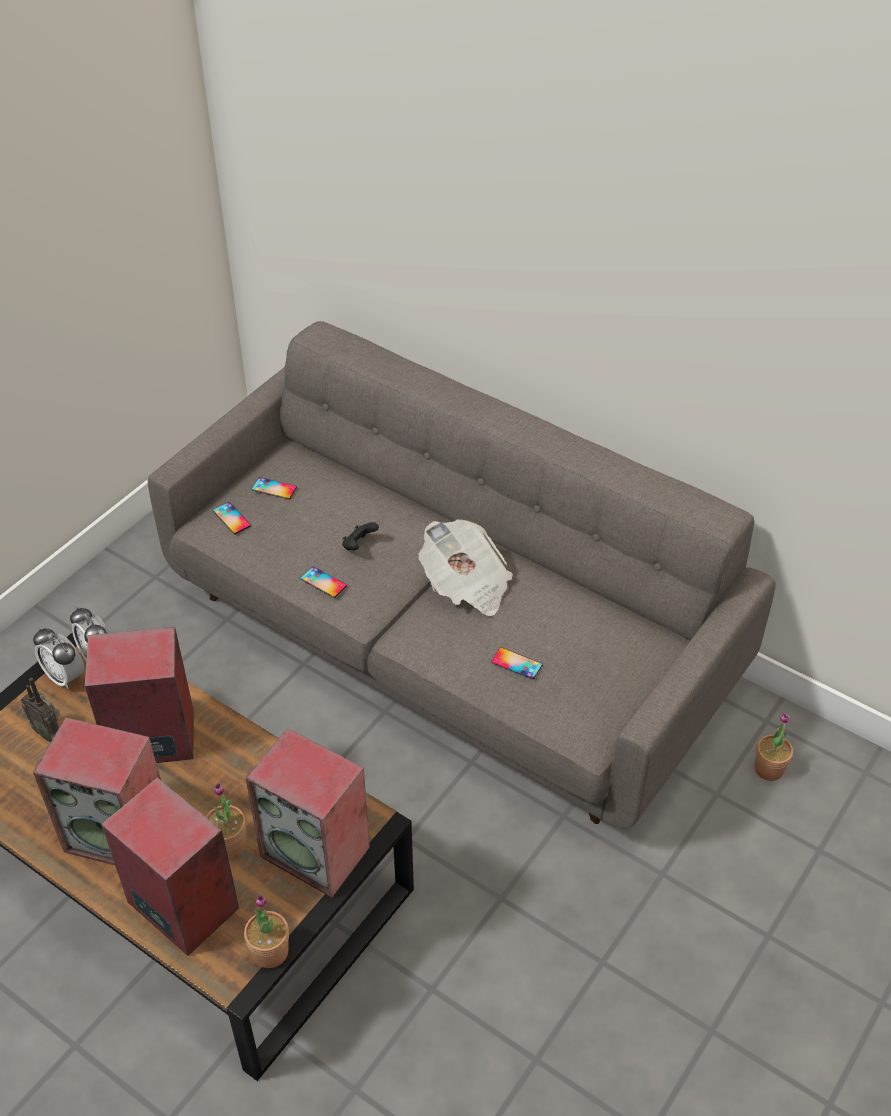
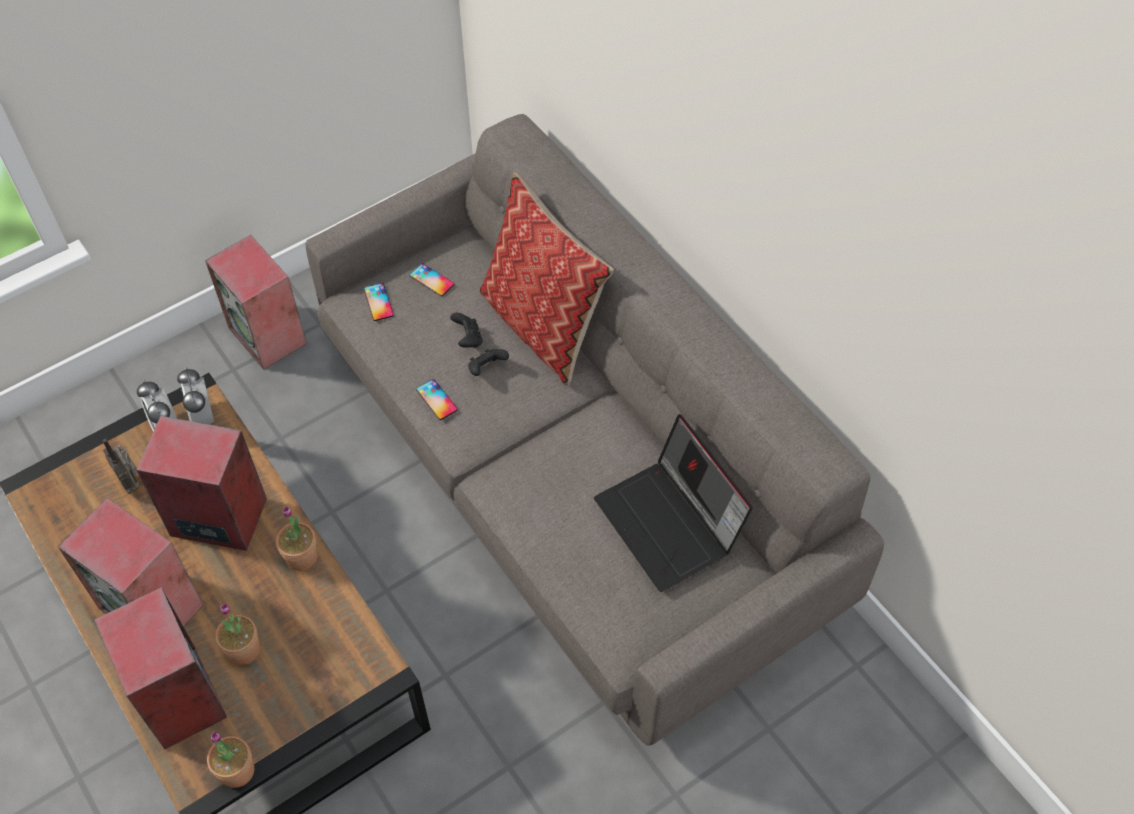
camera: 20 degrees right, 10 degrees up
(317, 851) = (319, 684): speaker -> speaker (269, 335)
(330, 526) = (468, 339): none -> black game controller
(393, 500) = (543, 326): none -> pillow
(466, 585) = (573, 444): newspaper -> none
(516, 663) = (585, 548): phone -> none
(582, 624) = (670, 524): none -> laptop
(769, 769) = (835, 719): potted plant -> potted plant (301, 557)

